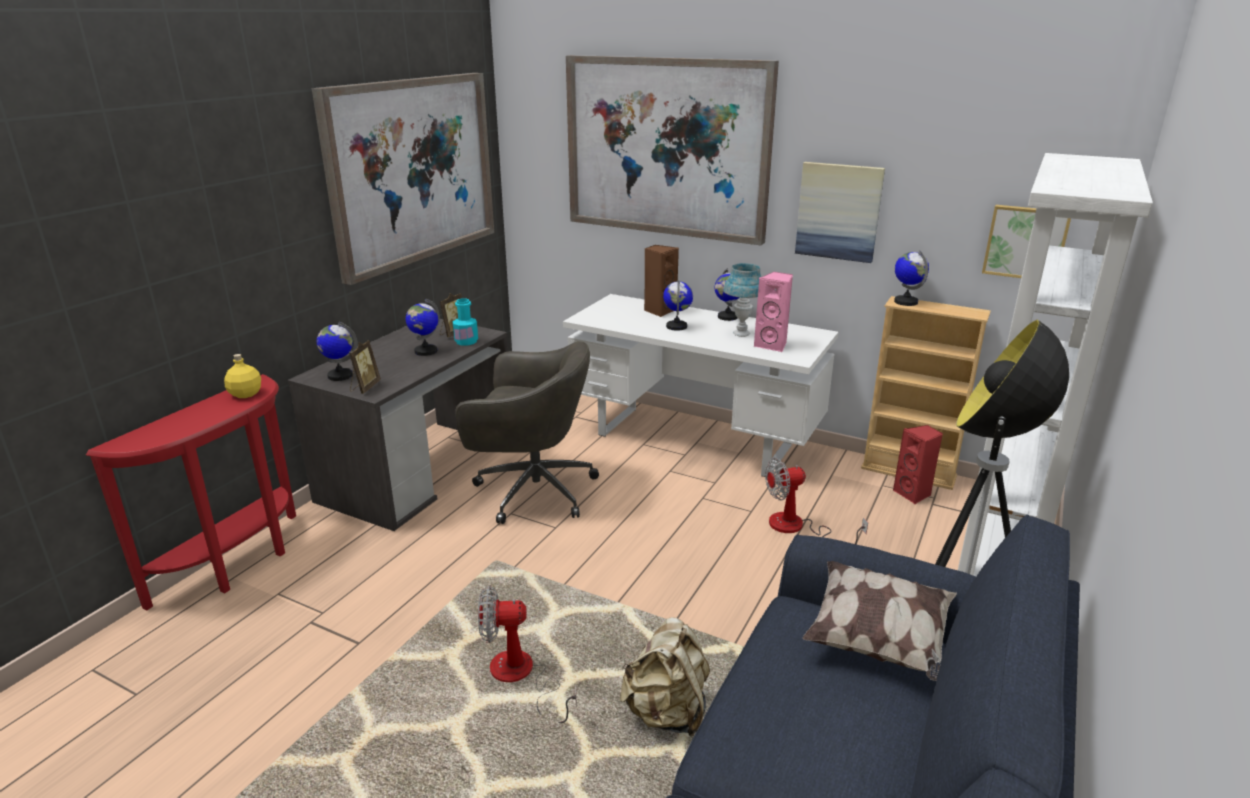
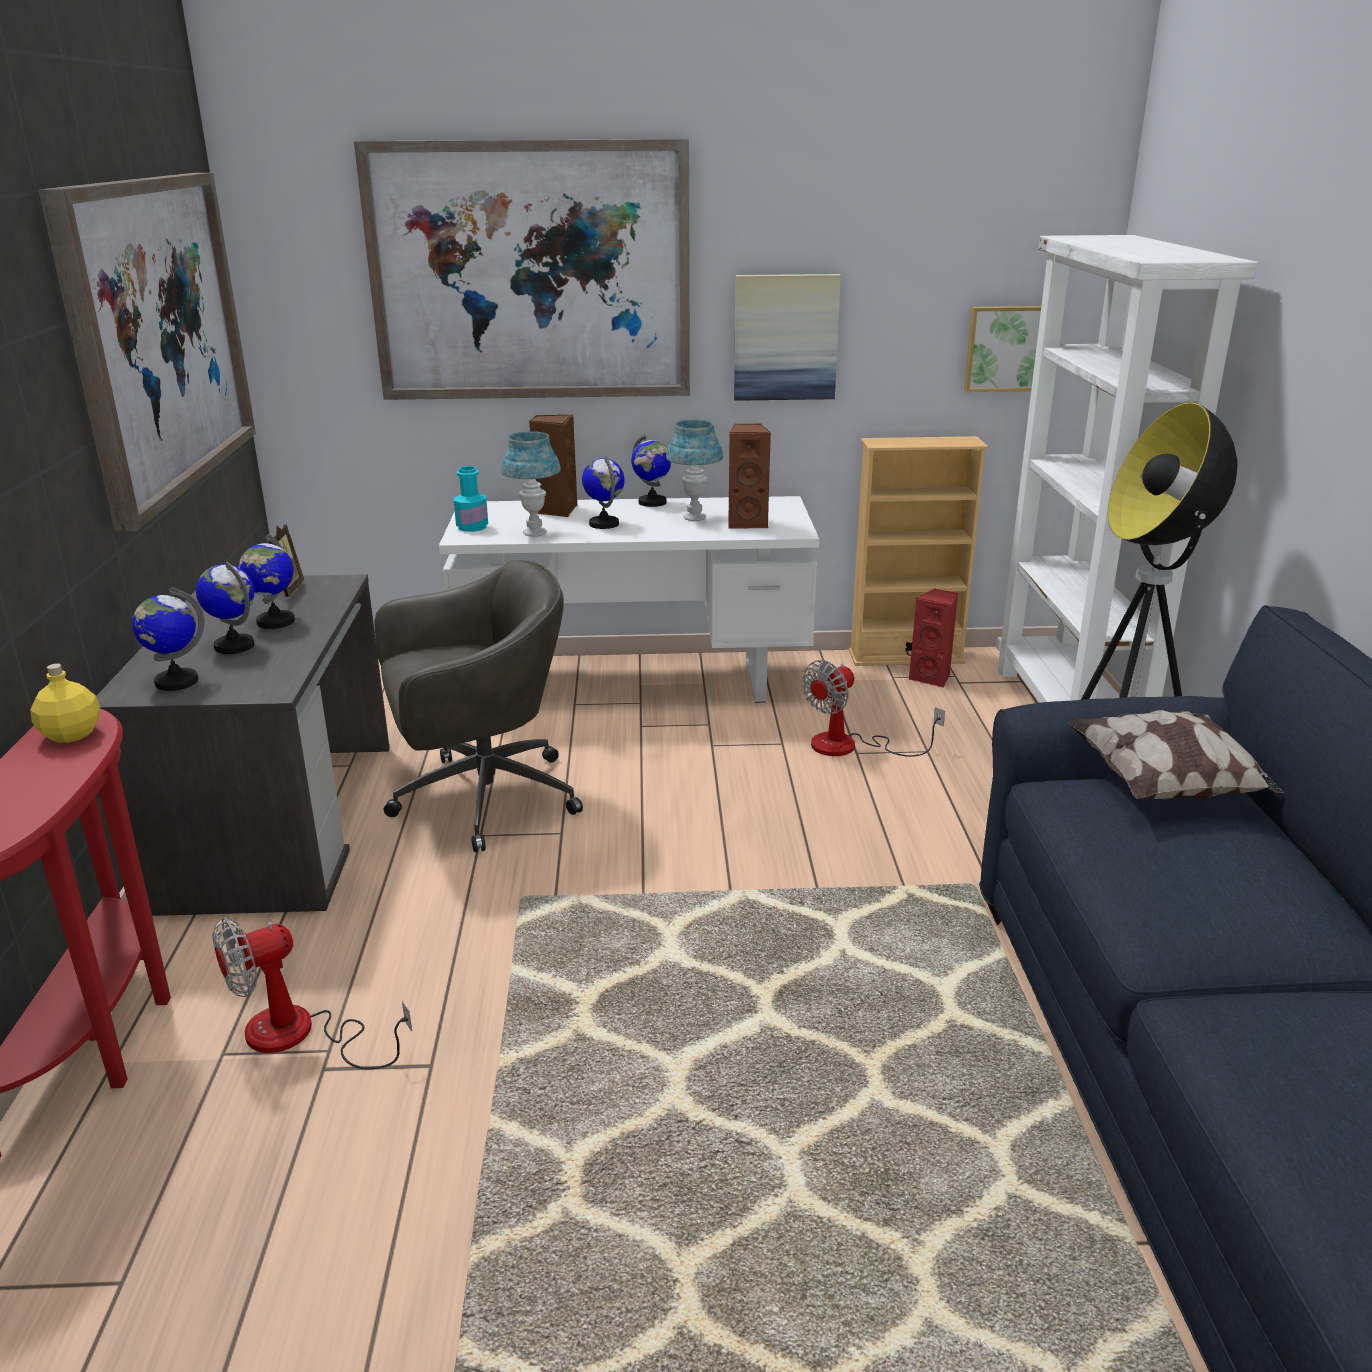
camera: 30 degrees left, 0 degrees up
(364, 387) = (244, 687): picture frame -> none
(466, 341) = (323, 597): turquoise bottle -> turquoise bottle (472, 527)
(521, 677) = (701, 1015): fan -> fan (300, 1035)
(627, 324) = (535, 533): none -> blue table lamp
(667, 713) = (906, 983): beige backpack -> none
(772, 345) = (747, 523): pink speaker -> brown speaker
(906, 302) = (886, 441): globe -> globe (234, 646)

